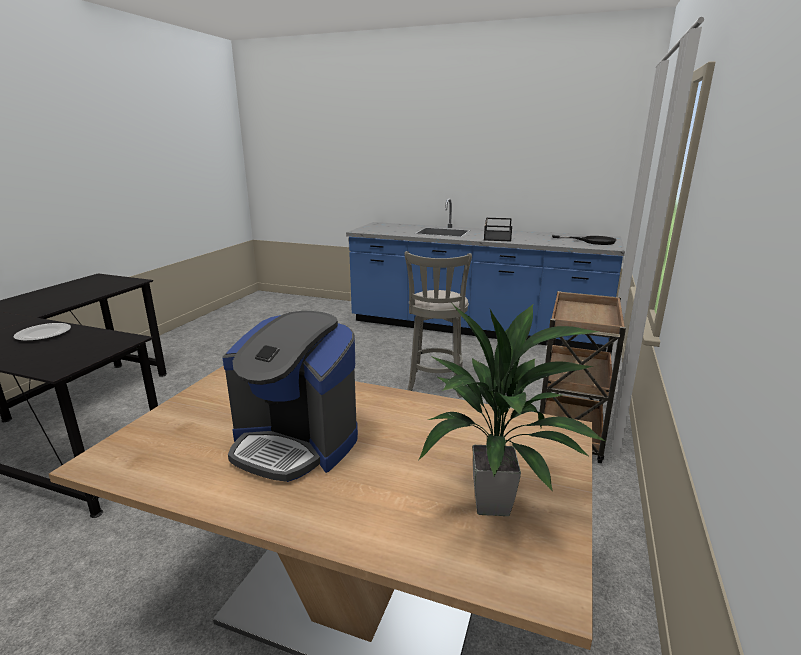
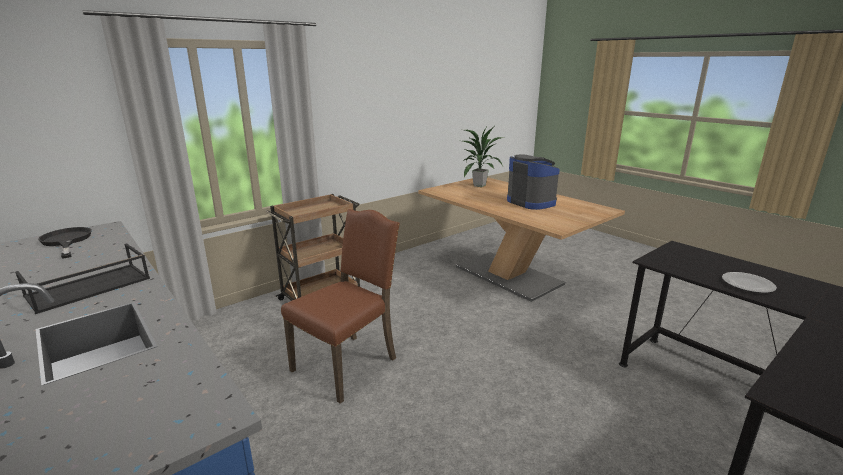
camera: 150 degrees left, 0 degrees up
(435, 386) = (348, 364): grey stool -> brown chair

